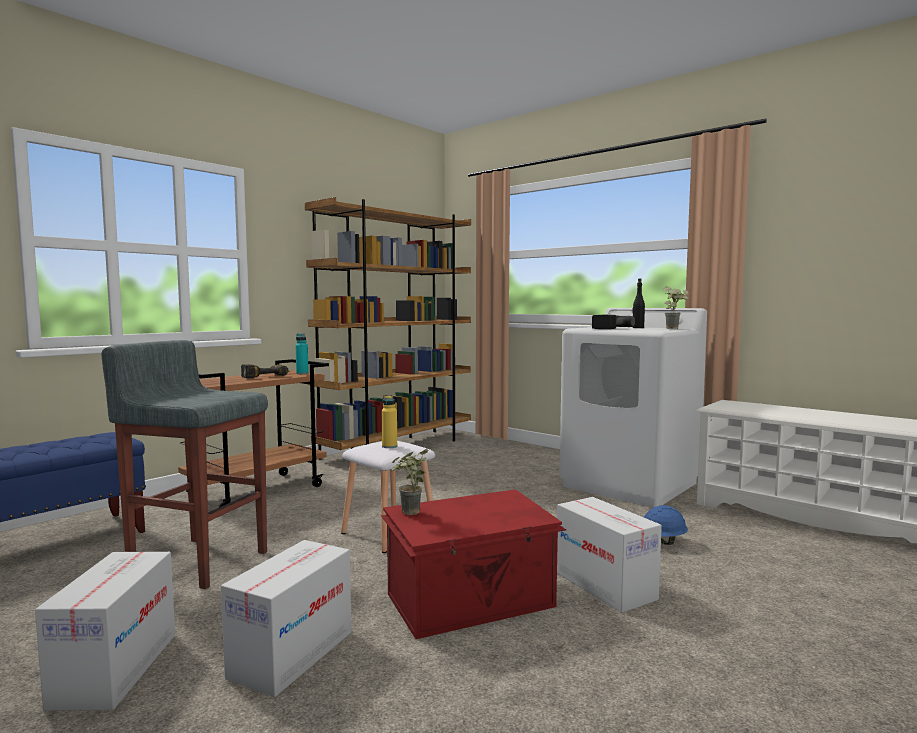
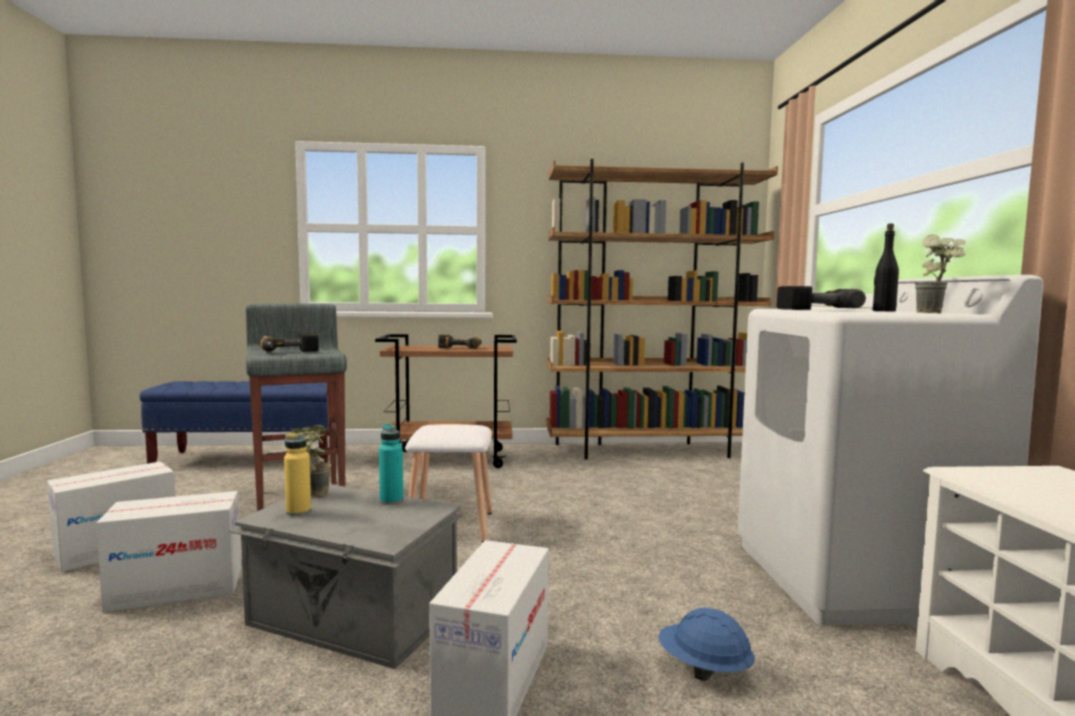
camera: 45 degrees right, 0 degrees up
(200, 397) = (289, 352): none -> power drill
(302, 373) = (499, 348): turquoise bottle -> turquoise bottle (391, 501)
(389, 446) = (447, 429): yellow bottle -> yellow bottle (298, 512)
(472, 601) = (353, 618): red storage box -> grey storage box

